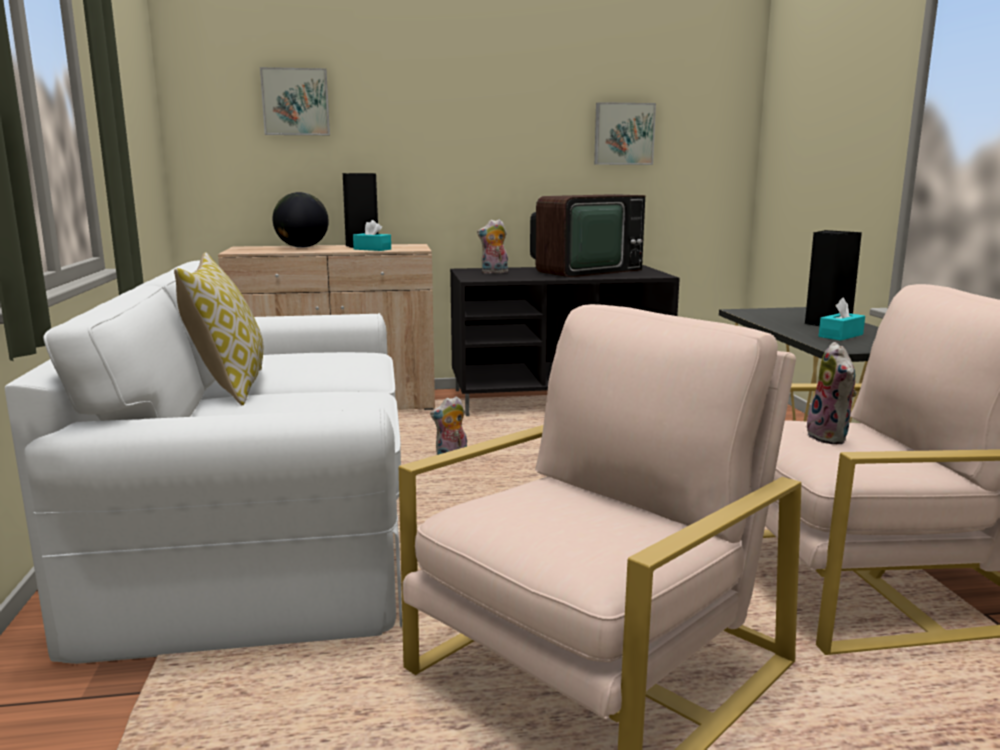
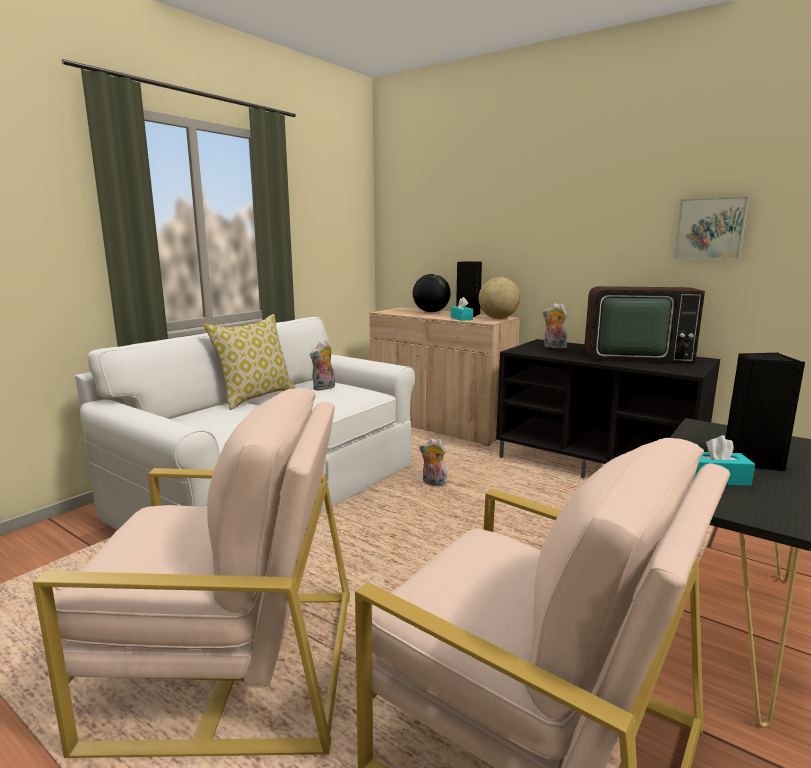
camera: 45 degrees right, 0 degrees up
(296, 102) = (444, 210): picture -> none
(409, 246) = (498, 318): none -> globe
(831, 437) = (487, 573): plush toy -> plush toy (324, 388)

